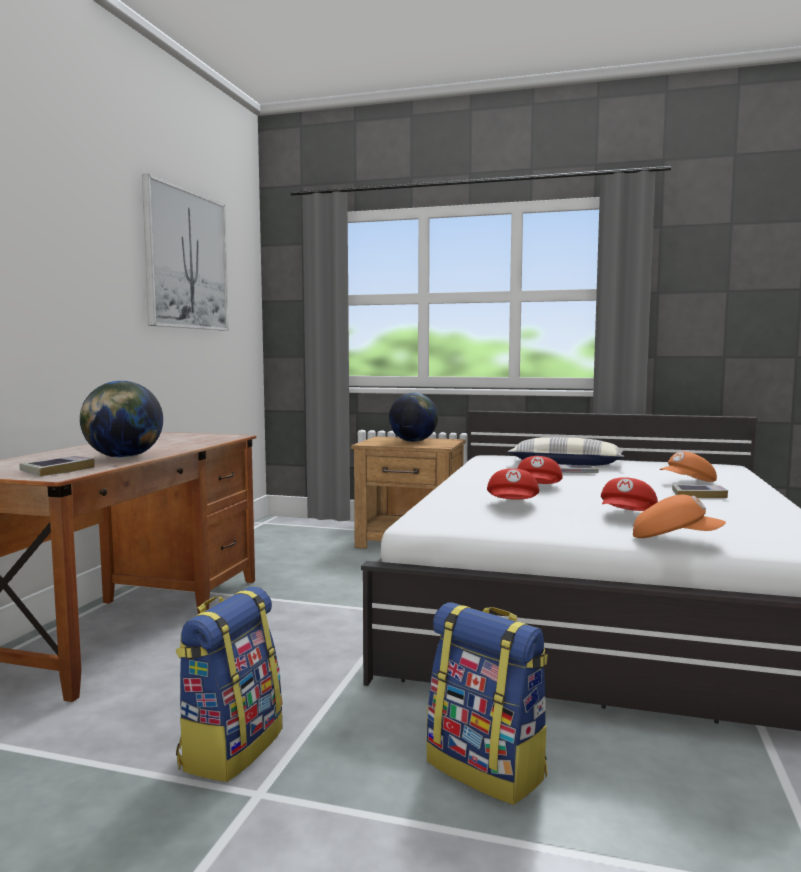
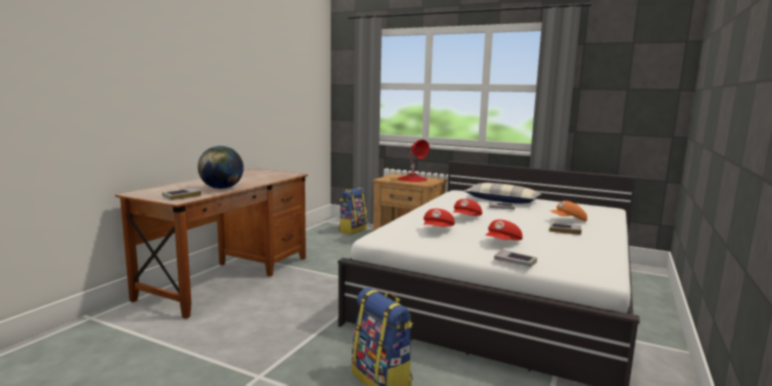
camera: 10 degrees right, 5 degrees up
(186, 260) = (277, 64): picture -> none
(230, 748) = (254, 352): backpack -> backpack (352, 230)
(413, 441) = (412, 179): globe -> red table lamp
(675, 539) = (515, 262): orange cap -> book

